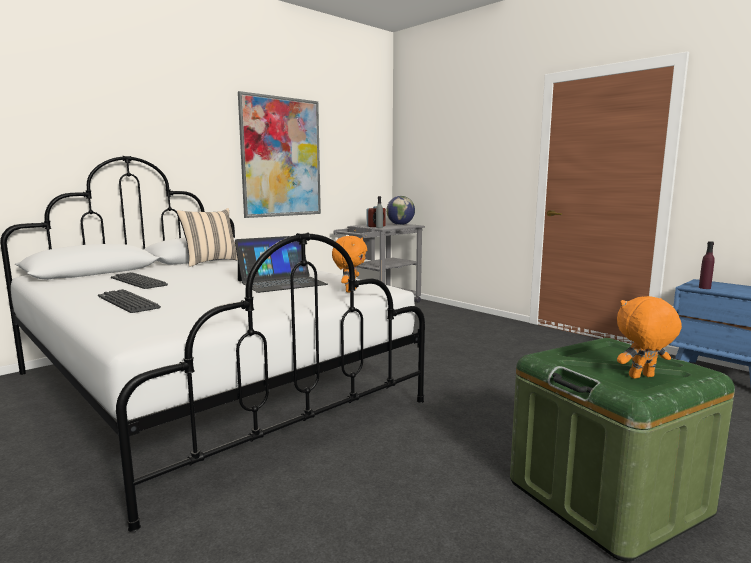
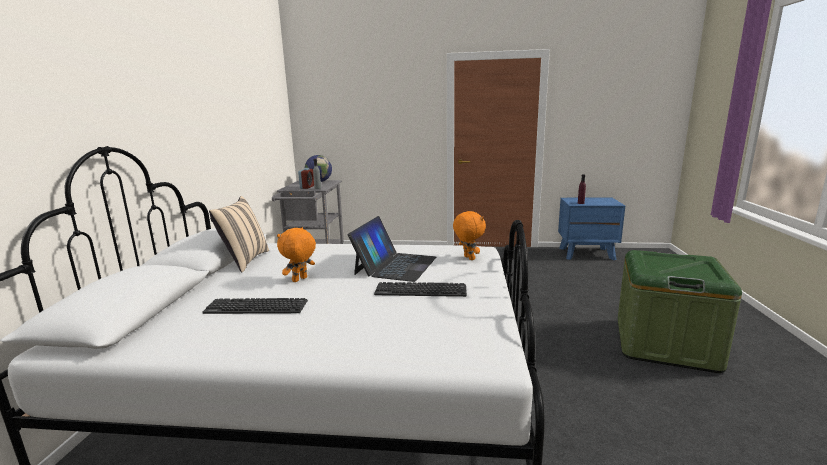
camera: 40 degrees left, 5 degrees up
(127, 302) = (343, 333): keyboard -> keyboard (420, 290)
(281, 157) = (225, 127): picture -> none
(642, 377) = (699, 270): orange plush toy -> orange plush toy (300, 280)

